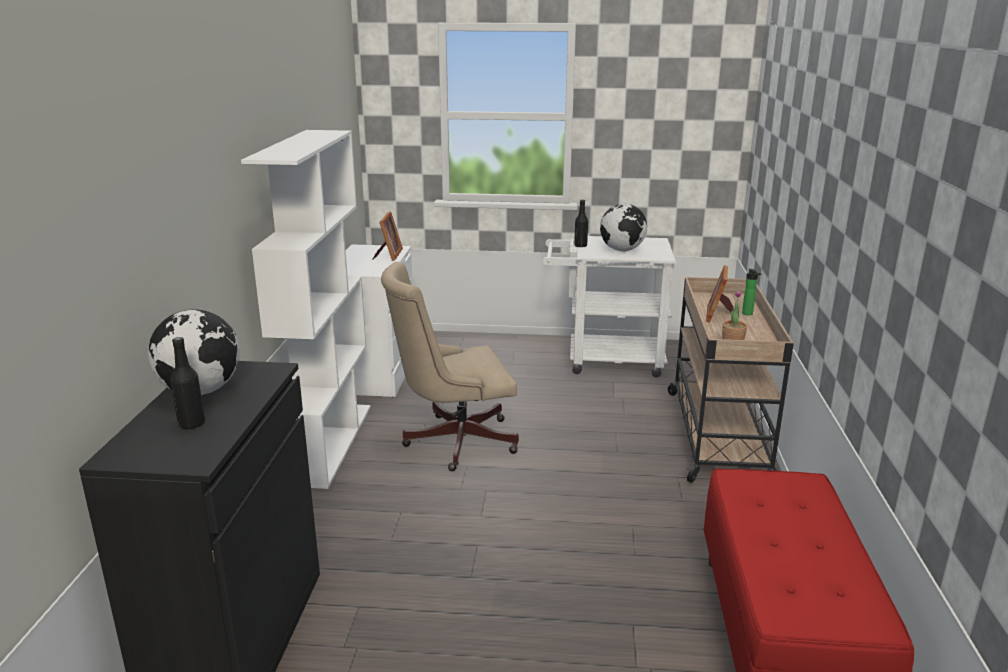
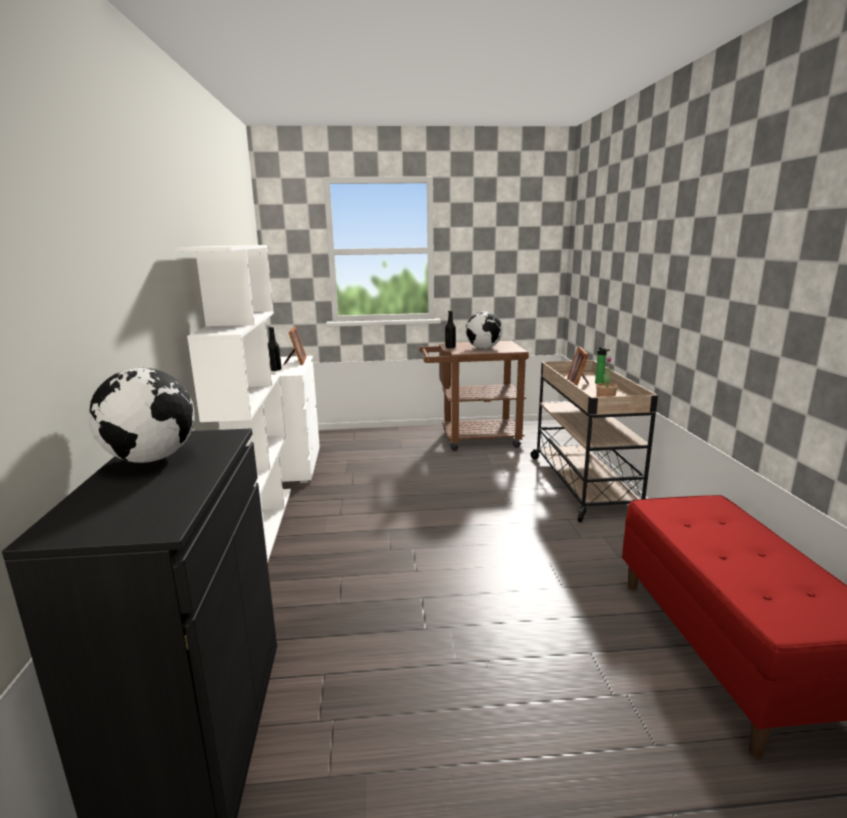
camera: 10 degrees left, 5 degrees down
(191, 424) = (147, 489): black bottle -> black bottle (275, 370)
(453, 441) = (371, 510): beige office chair -> none
(605, 360) = (472, 439): white cart -> brown cart

